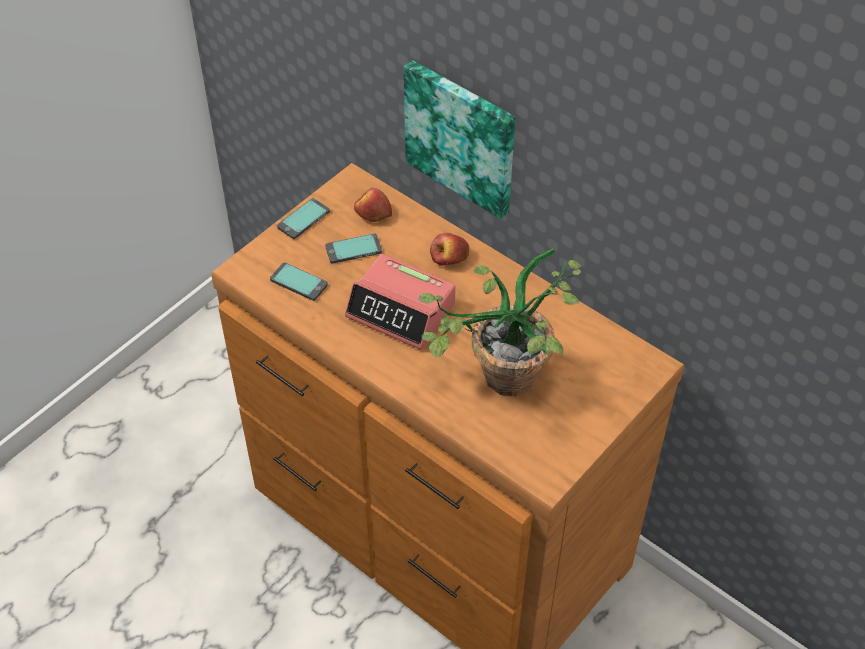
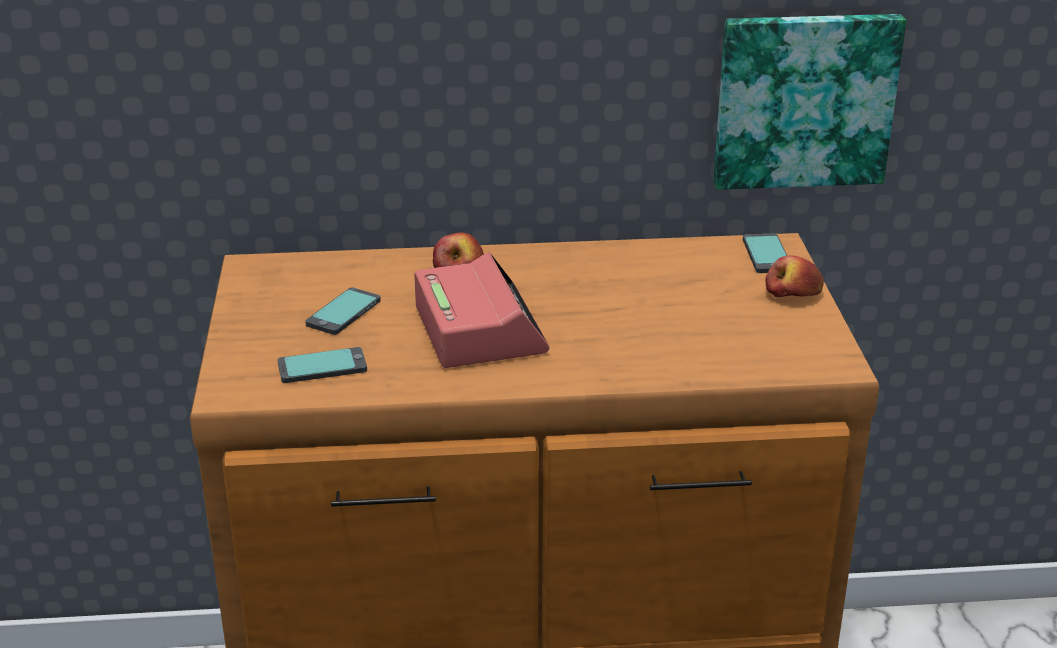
camera: 45 degrees left, 20 degrees down
(303, 219) = (241, 319): phone -> phone (767, 255)
(372, 213) = (317, 278): apple -> apple (793, 294)
(401, 310) = (479, 329): alarm clock -> alarm clock turned 90 degrees counterclockwise
(462, 137) = (411, 100): picture -> picture (804, 100)
(499, 384) = (672, 328): potted plant -> none

